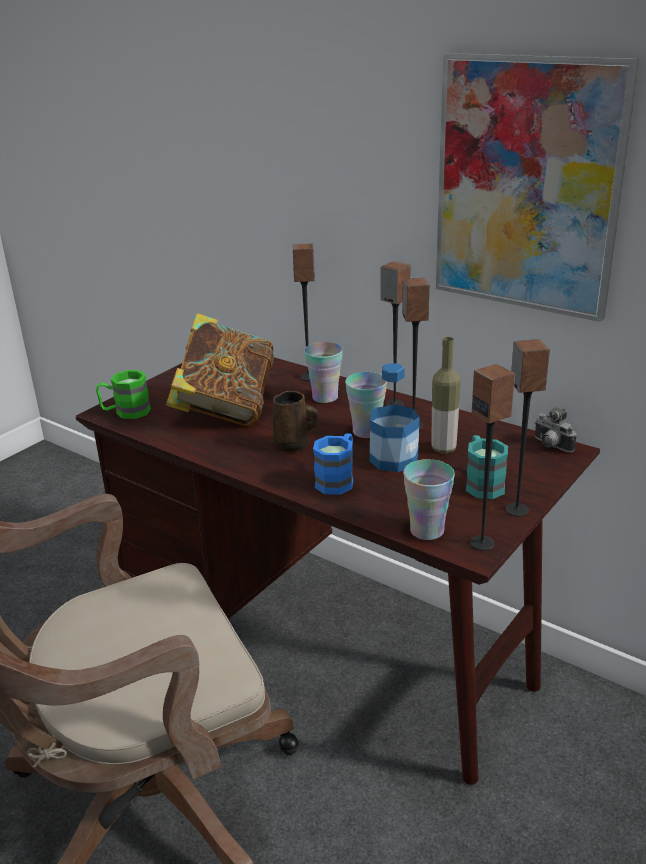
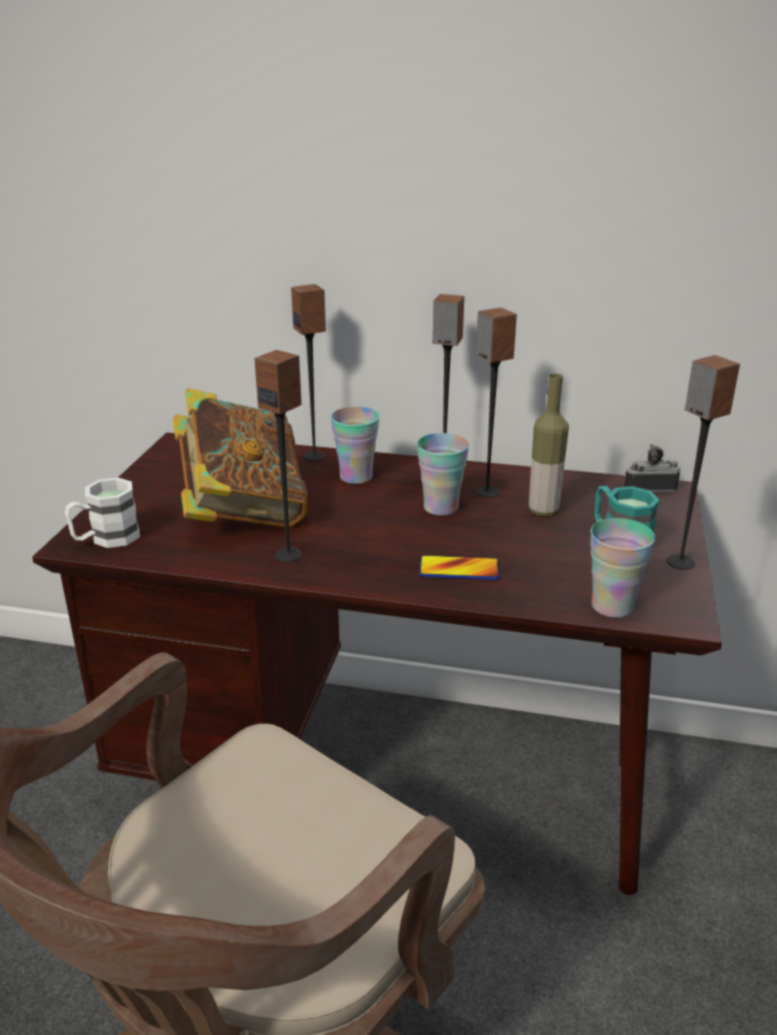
camera: 25 degrees left, 0 degrees up
(125, 412) = (106, 539): green mug -> white mug
(294, 445) = (370, 539): brown mug -> none
(338, 479) = (459, 569): blue mug -> phone
(393, 459) = (500, 533): bottle -> none
(482, 543) = (681, 606): speaker -> speaker (289, 555)
(527, 186) = (607, 188): picture -> none
(550, 446) = (648, 488): camera -> camera turned 150 degrees clockwise

